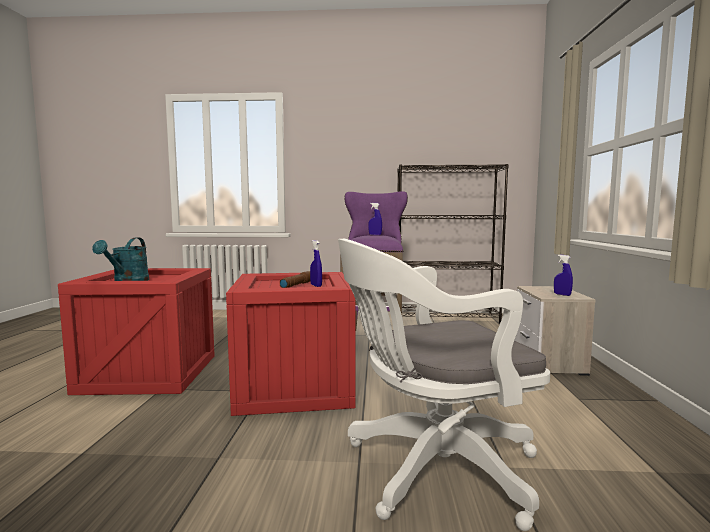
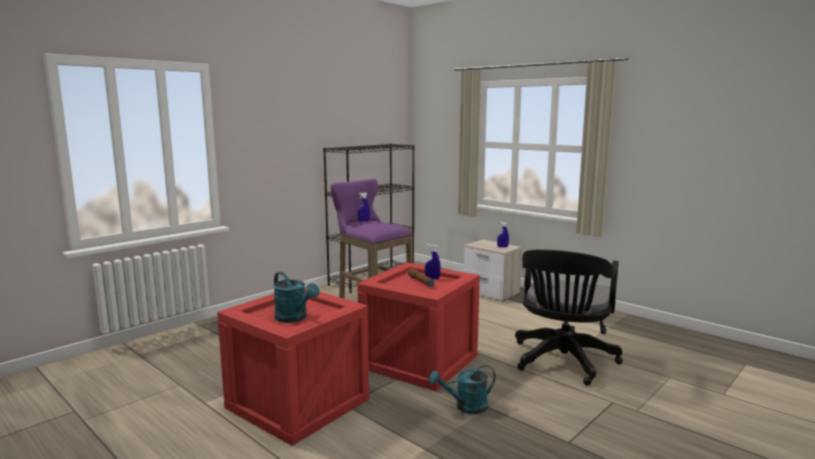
camera: 50 degrees left, 5 degrees up
(206, 443) = (465, 407): none -> turquoise watering can
(432, 469) = (562, 362): white office chair -> black office chair

